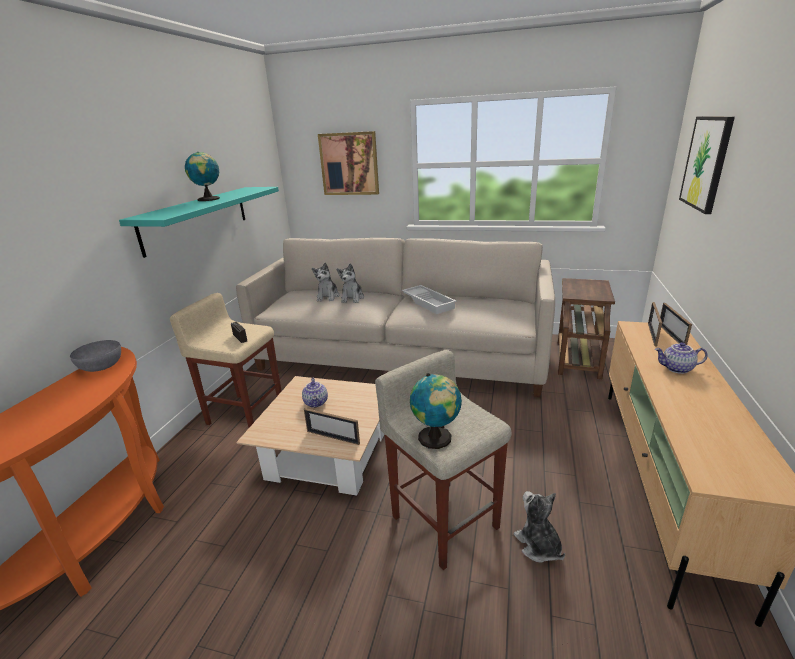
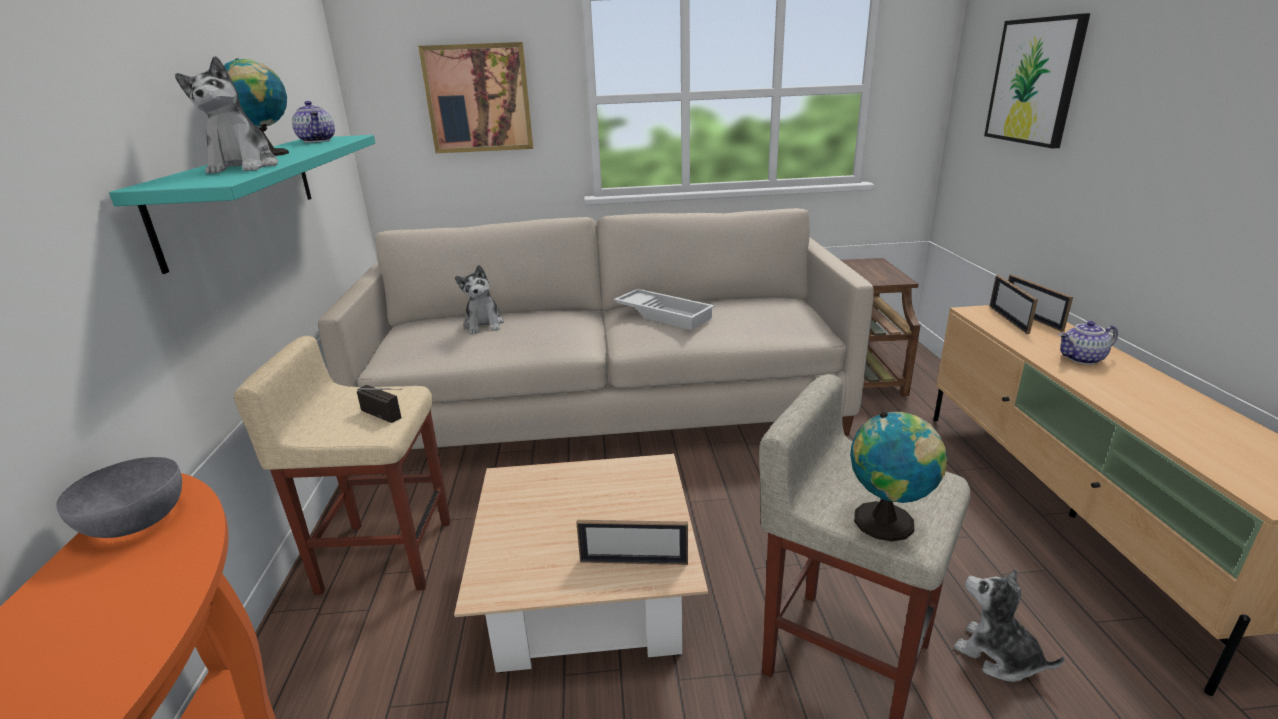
camera: 20 degrees left, 0 degrees up
(316, 403) = (560, 508): teapot -> teapot (318, 141)
(352, 298) = (531, 322): plush toy -> plush toy (244, 167)

